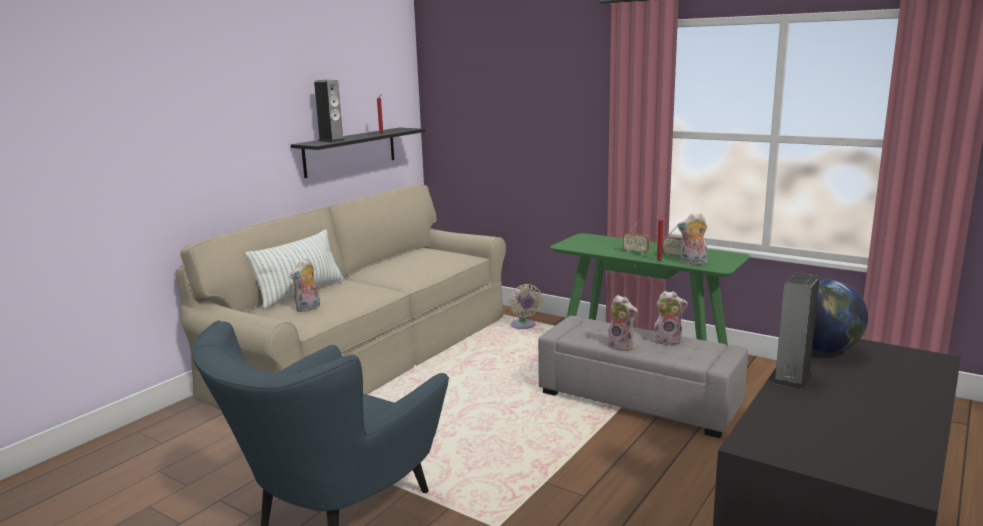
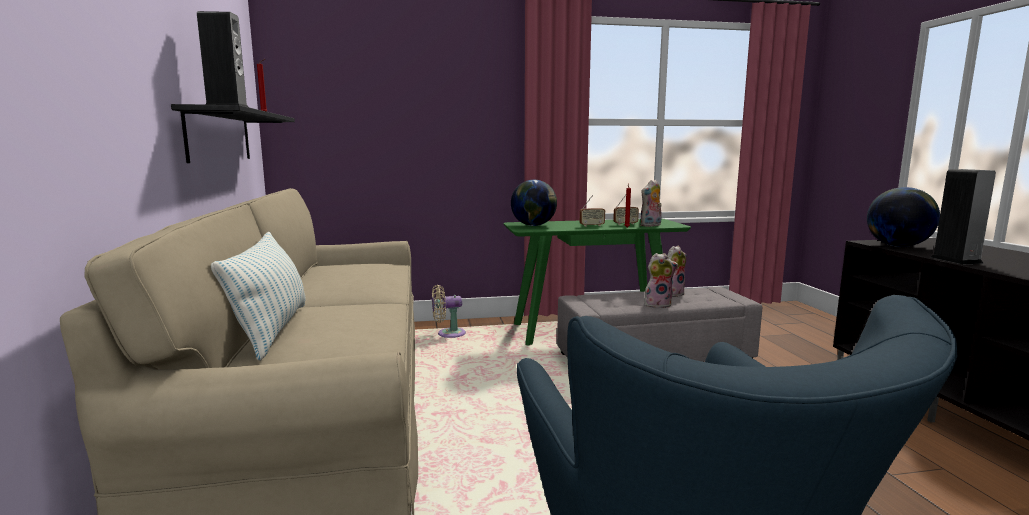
camera: 45 degrees left, 5 degrees down
(308, 308) = (338, 341): plush toy -> none
(523, 326) = (448, 334): beige fan -> beige fan turned 135 degrees clockwise
(588, 242) = (534, 225): none -> globe

